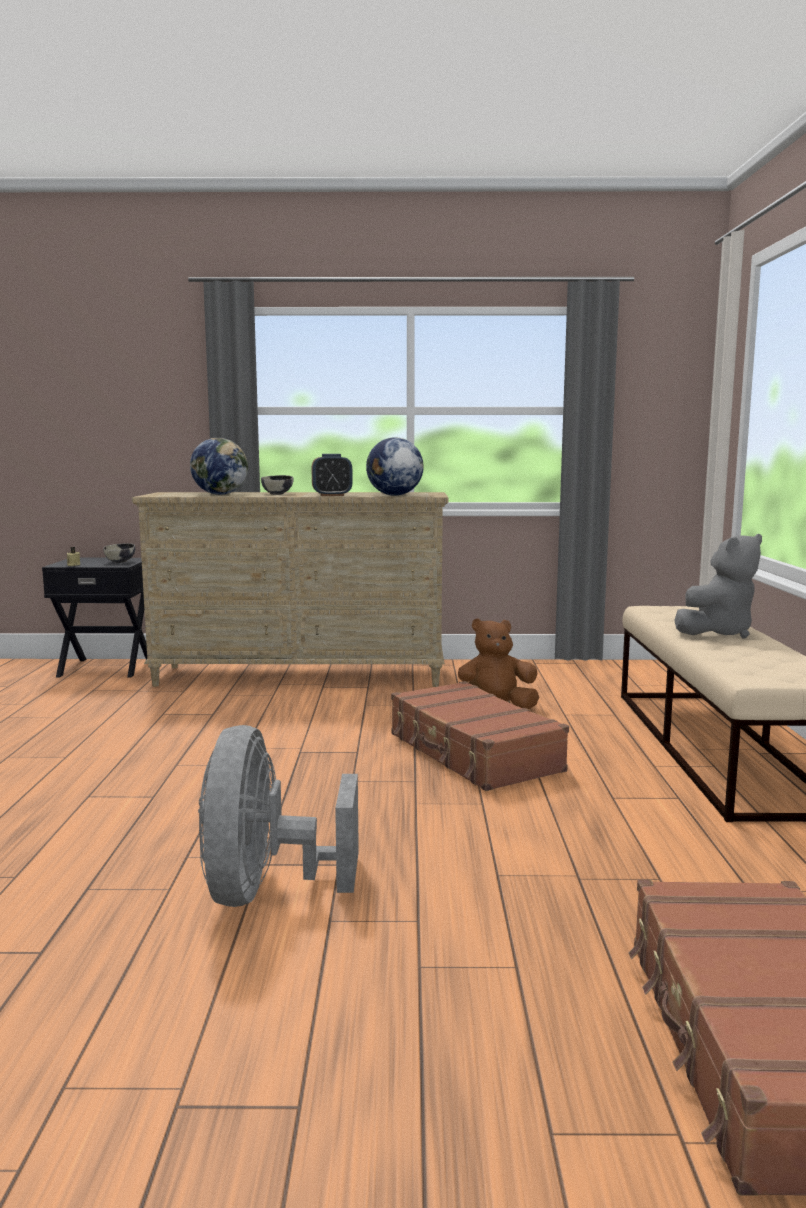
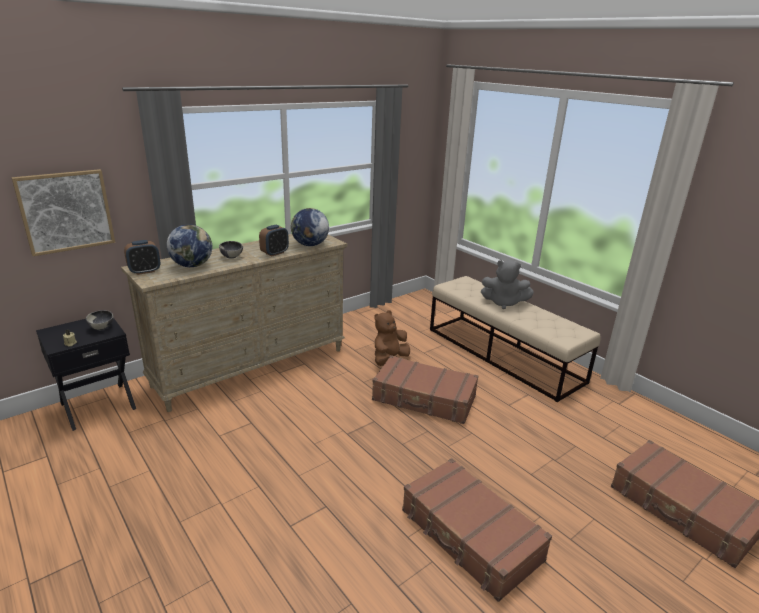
camera: 40 degrees left, 15 degrees up
(121, 421) = (66, 211): none -> picture
(167, 493) = (145, 271): none -> alarm clock
(266, 890) = (470, 536): grey fan -> brown suitcase
(717, 633) = (503, 303): grey plush toy -> grey plush toy turned 90 degrees clockwise

